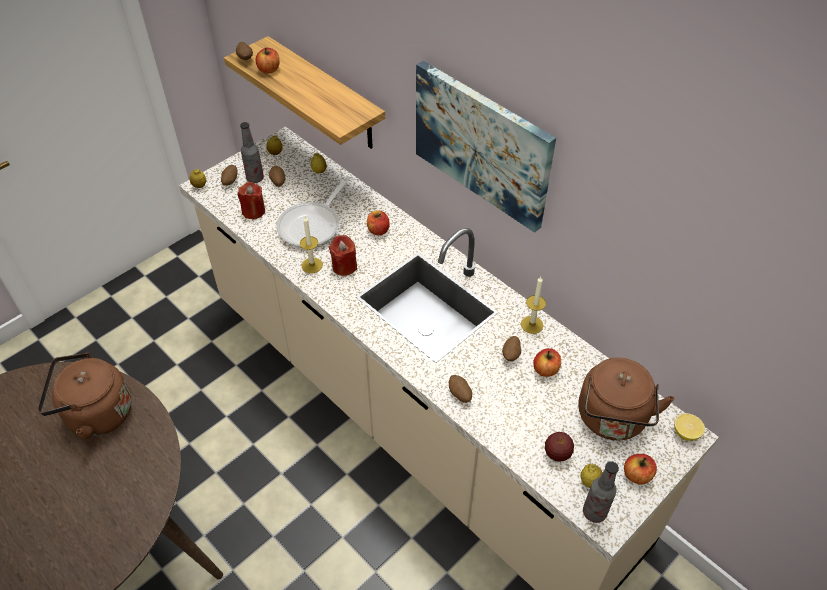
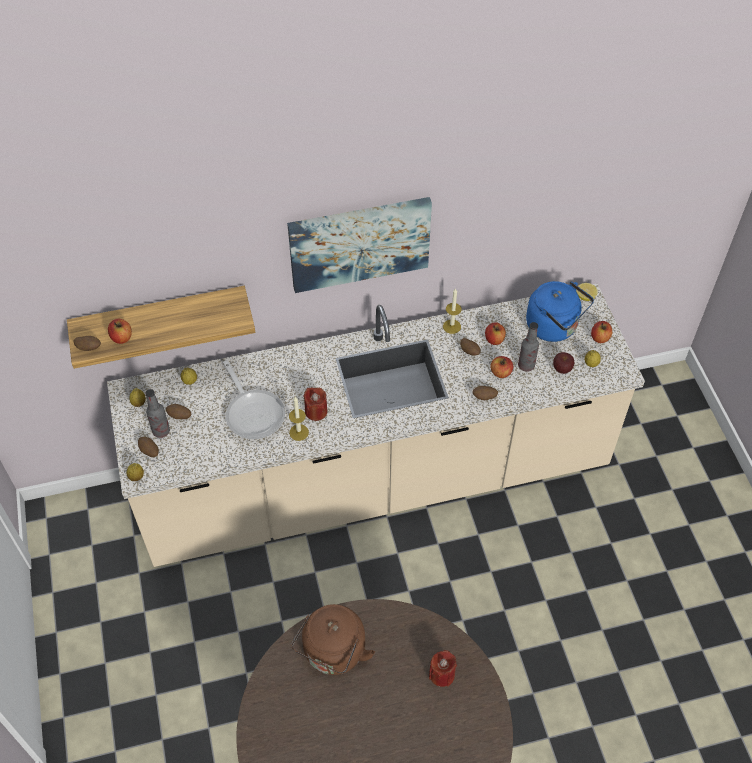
camera: 60 degrees left, 5 degrees up
(253, 211) = (203, 448): red candle -> red candle (442, 674)
(378, 230) = (292, 372): apple -> apple (501, 372)
(594, 512) = (612, 373): bottle -> bottle (526, 365)
(612, 420) = (554, 327): brown kettle -> blue kettle

